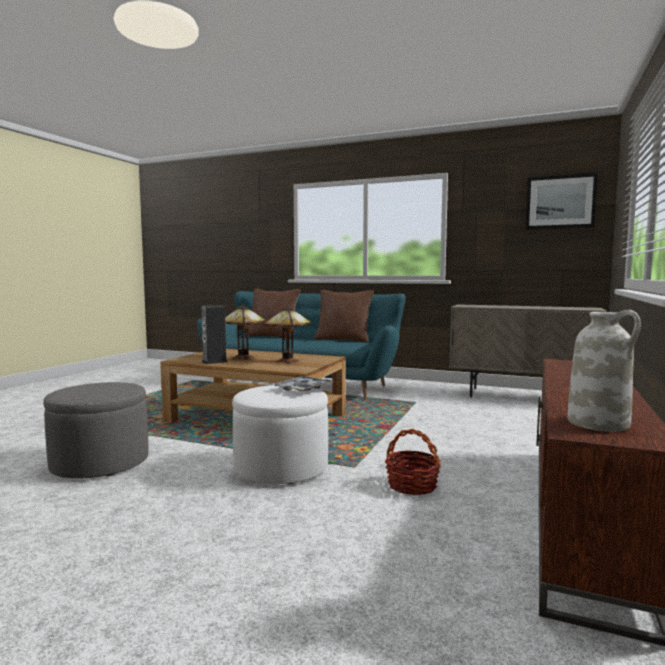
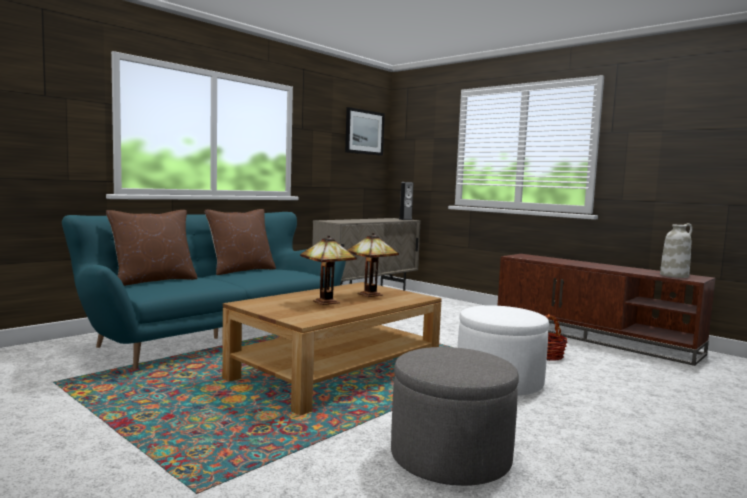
camera: 70 degrees left, 0 degrees up
(214, 362) = (341, 311): speaker -> speaker (405, 219)
(303, 389) = (496, 307): tray -> none

